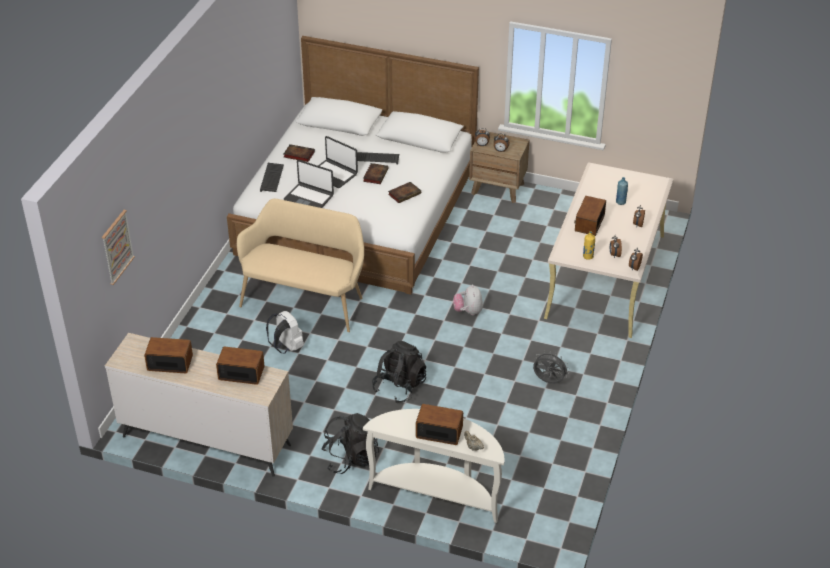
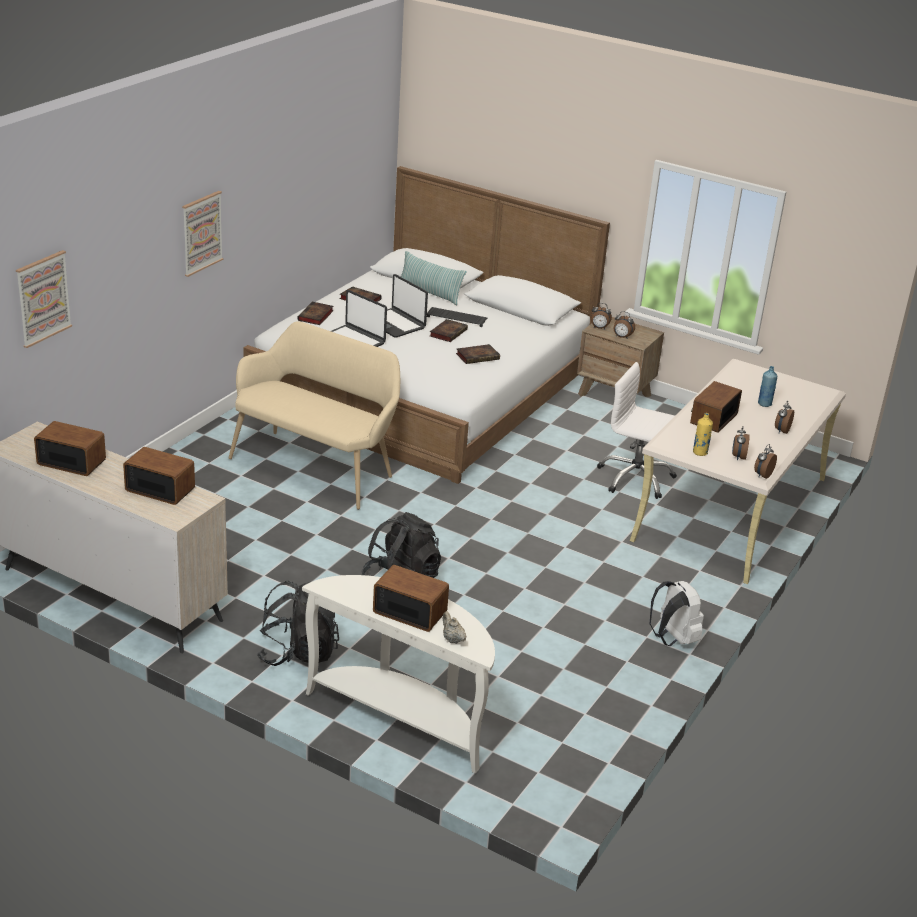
camera: 10 degrees right, 10 degrees down
(195, 152) = (201, 233): none -> picture
(272, 179) = (315, 316): keyboard -> book
(286, 347) = (269, 511): white backpack -> white backpack (672, 639)
(348, 137) = (430, 293): none -> pillow
(468, 311) = (528, 515): plush toy -> none
(533, 263) = (635, 478): none -> white office chair
(548, 382) = (612, 614): grey fan -> none

